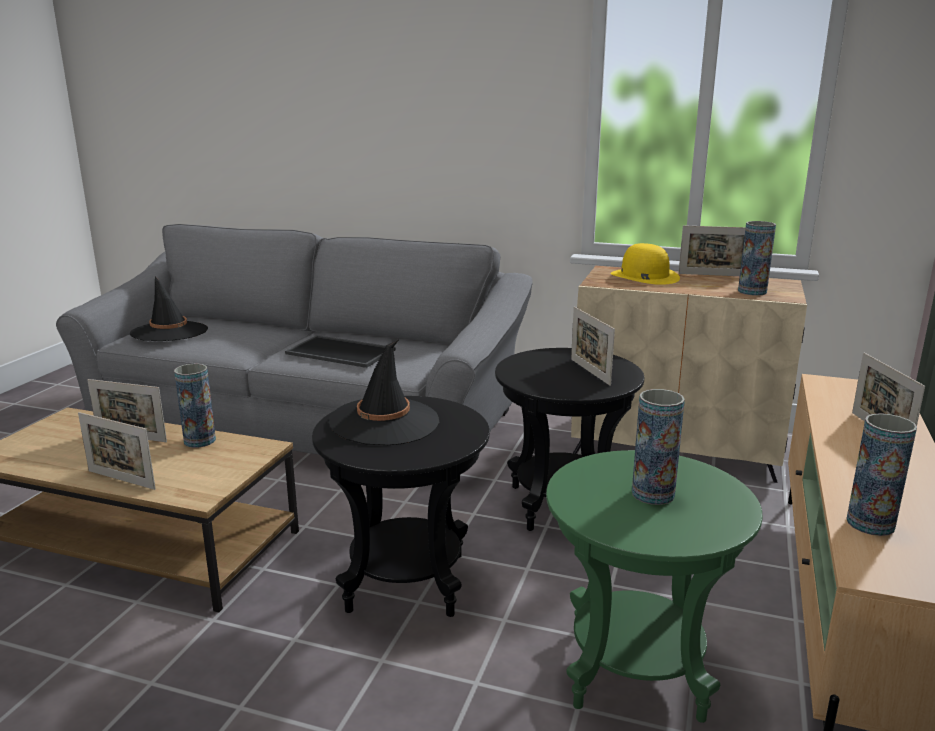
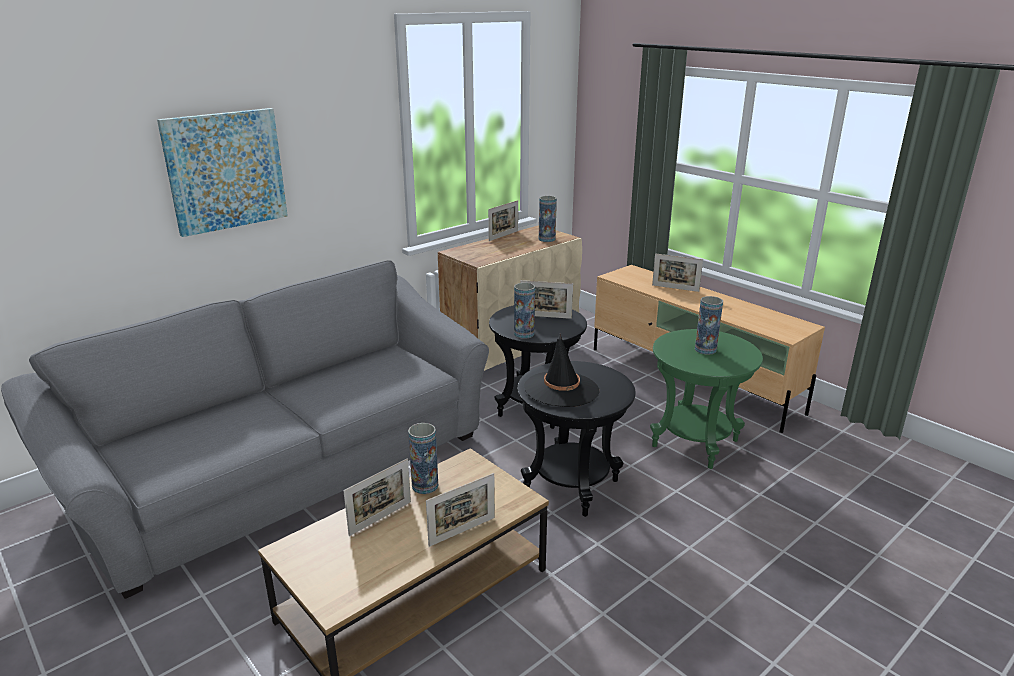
camera: 60 degrees left, 5 degrees up
(169, 332) = (173, 453): black hat -> none
(342, 351) = (356, 384): tray -> none
(372, 112) = (225, 170): none -> picture
(644, 276) = (482, 249): yellow hat -> none
(870, 523) = (752, 322): vase -> vase (524, 334)

